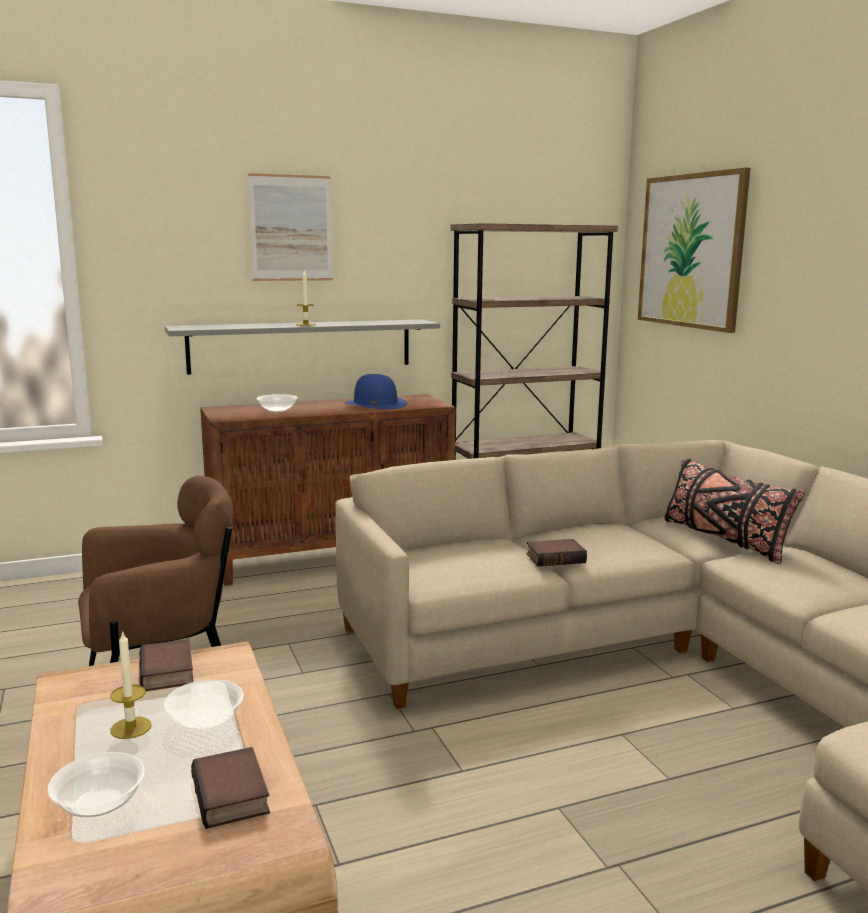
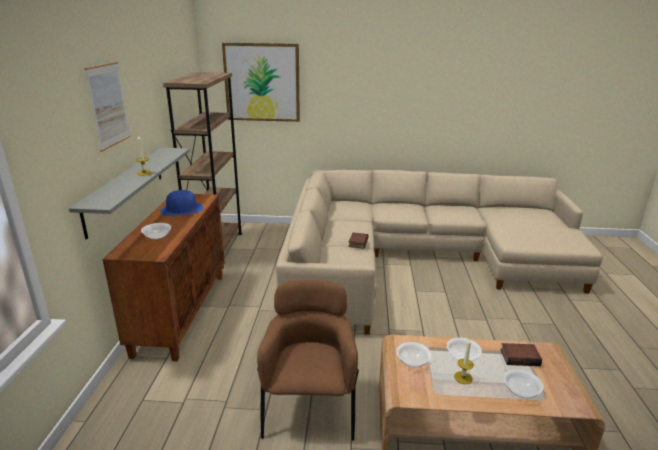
camera: 65 degrees left, 10 degrees up
(169, 672) = (413, 361): book -> bowl
(724, 539) = (364, 209): black pillow -> none

